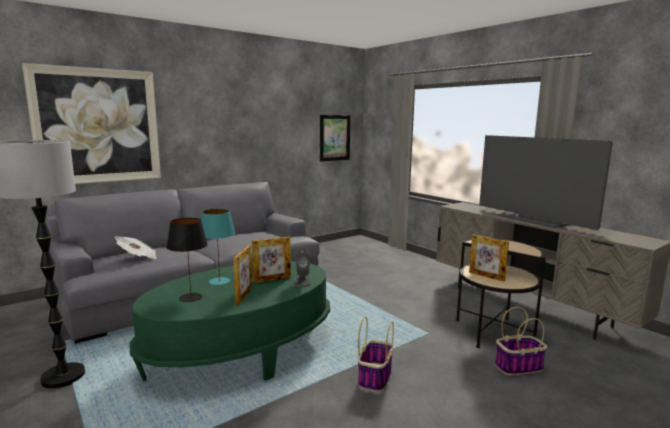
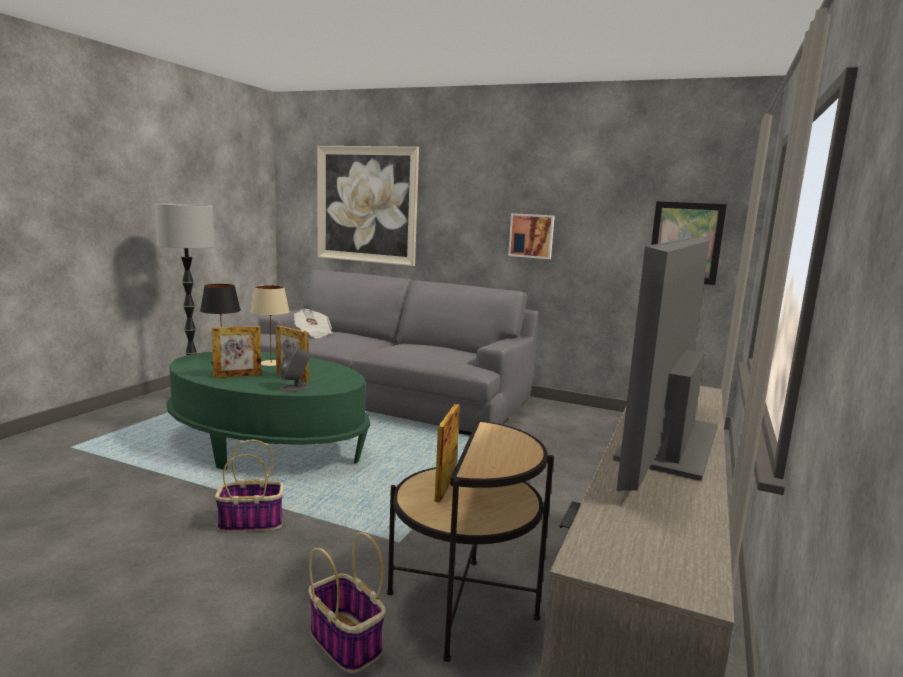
camera: 60 degrees right, 0 degrees up
(220, 281) = (271, 363): turquoise table lamp -> beige table lamp
(252, 142) = (531, 236): none -> picture

